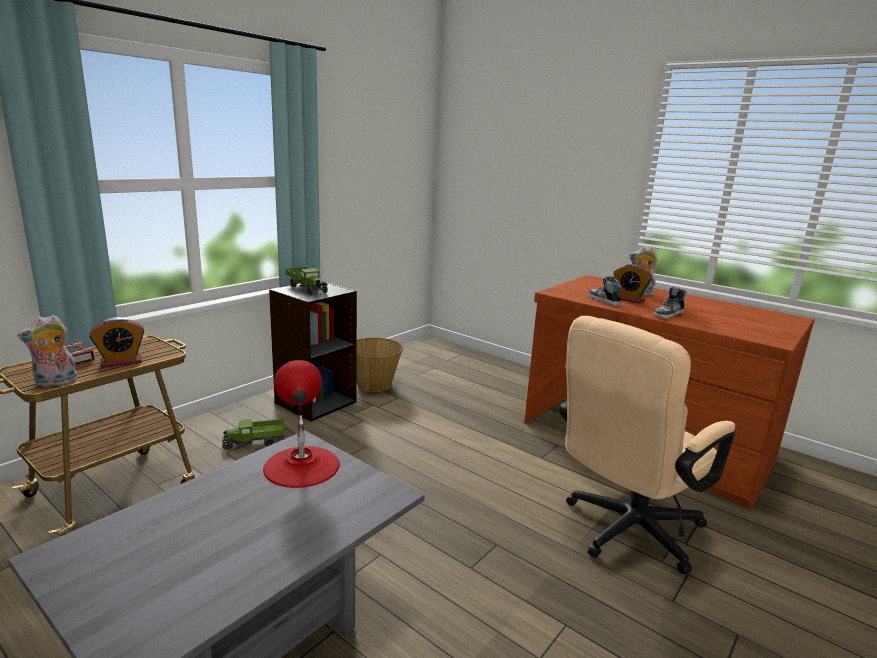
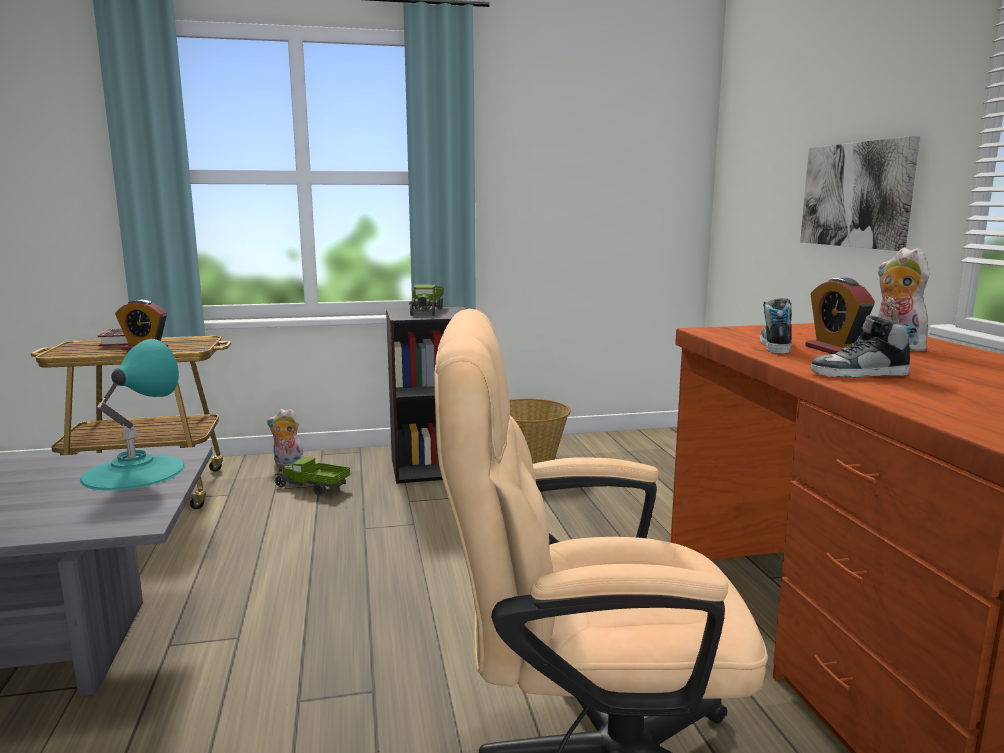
camera: 40 degrees right, 5 degrees down
(55, 383) = (71, 355): plush toy -> plush toy (287, 464)
(301, 466) = (133, 472): red table lamp -> turquoise table lamp
(563, 202) = (857, 195): none -> picture

